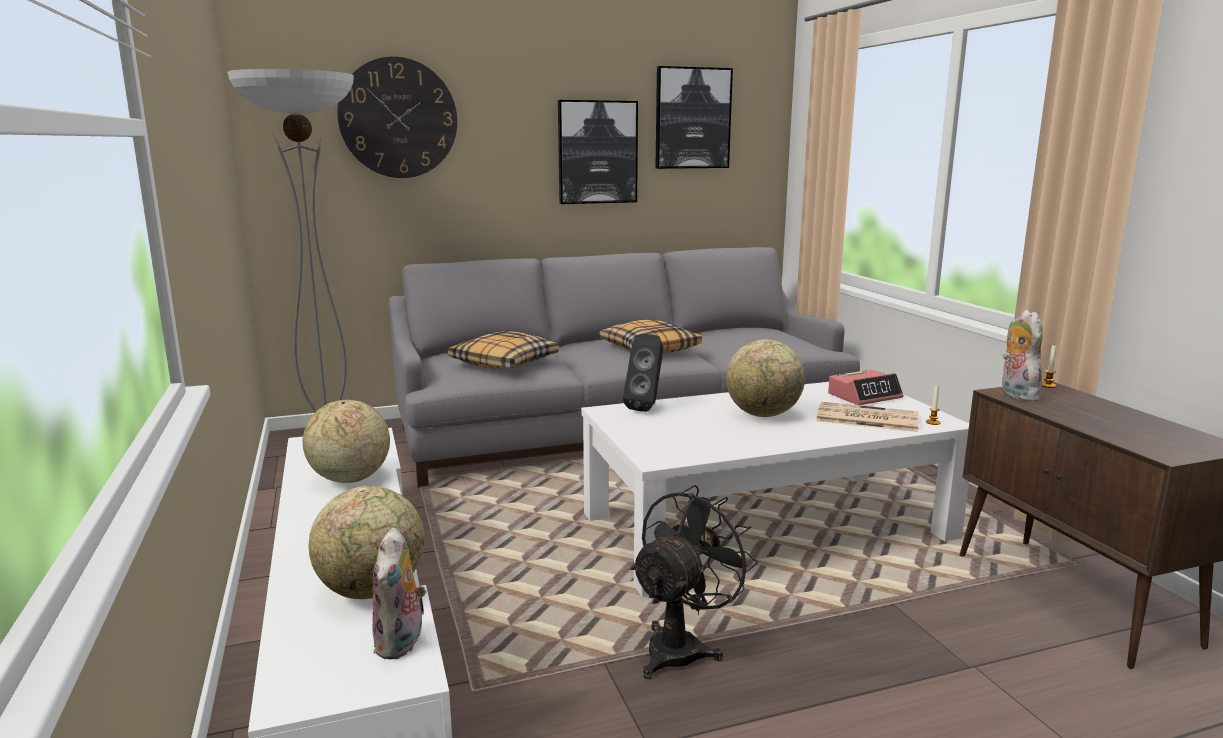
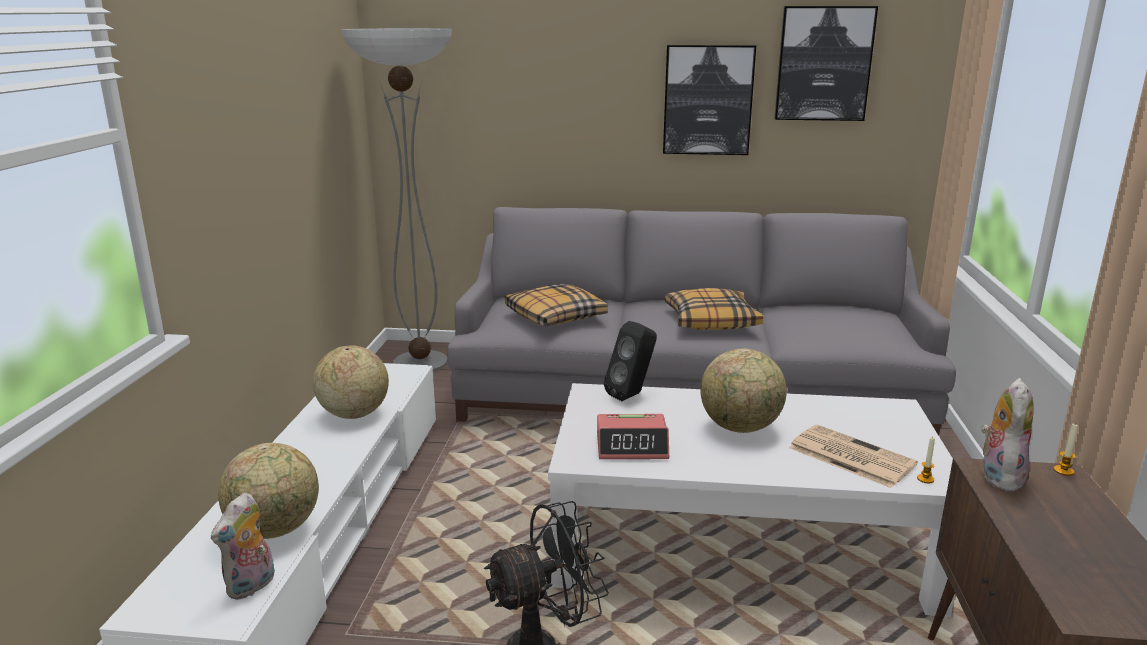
camera: 25 degrees right, 5 degrees up
(398, 118) = (506, 64): wall clock -> none
(864, 396) = (884, 425): alarm clock -> alarm clock (632, 446)

